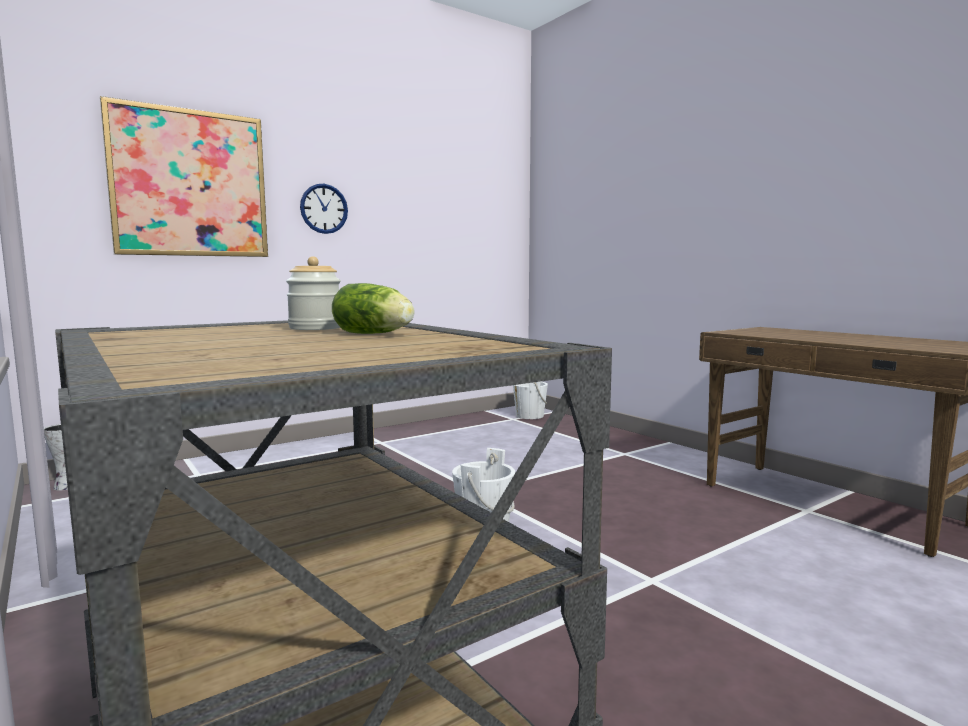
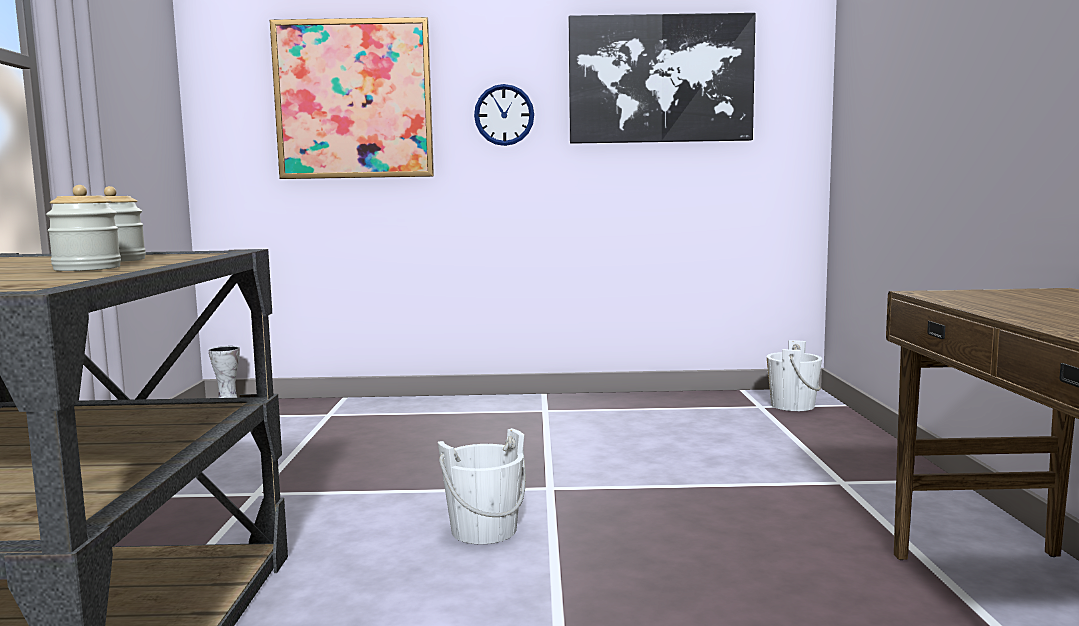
camera: 35 degrees right, 0 degrees up
(375, 334) = (87, 268): lettuce -> jar
(433, 191) = (660, 79): none -> picture

